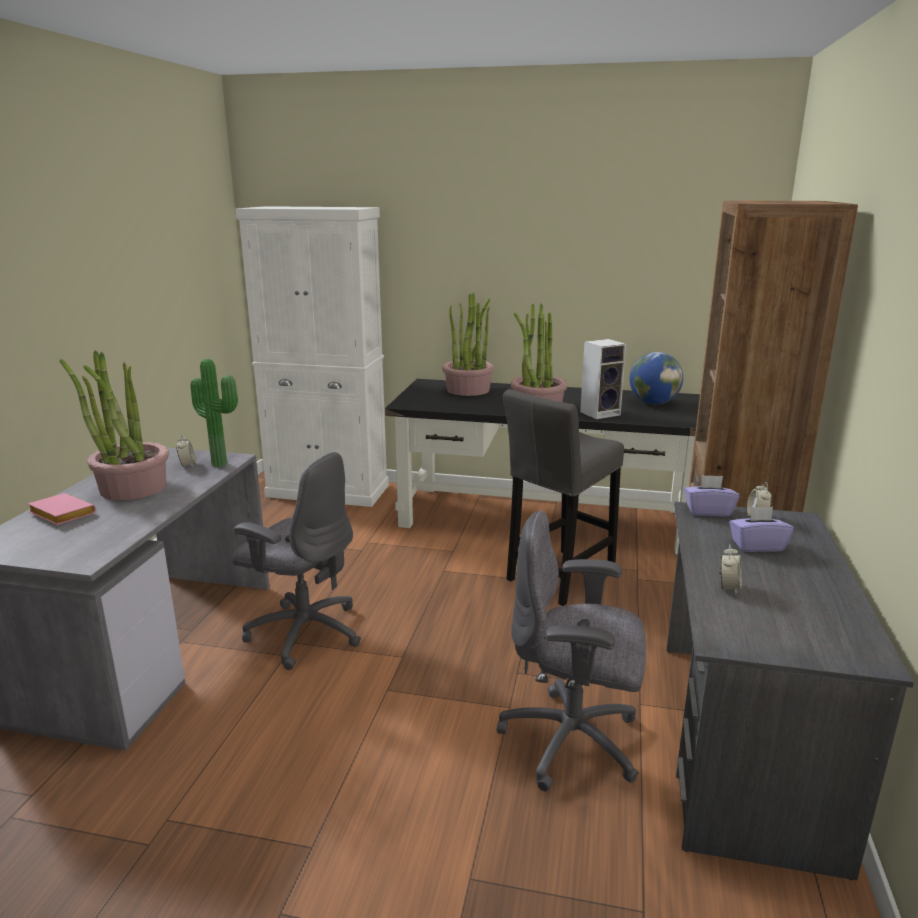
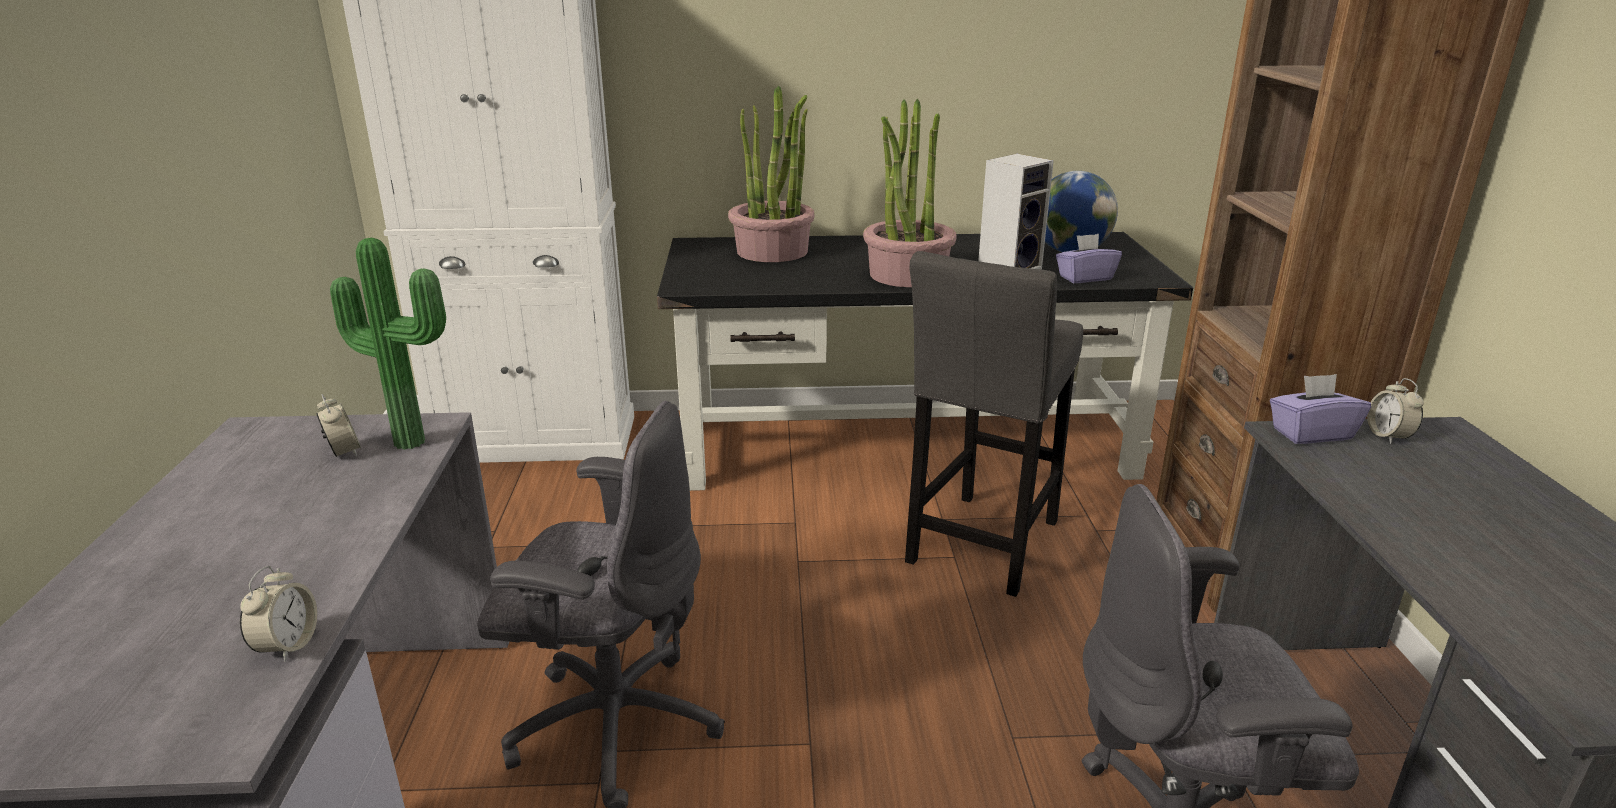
camera: 15 degrees left, 5 degrees up
(60, 514) = (101, 615): pink book -> none
(132, 488) = (247, 521): potted plant -> none
(729, 588) = (1482, 583): alarm clock -> alarm clock (287, 645)
(757, 546) = (1440, 490): purple tissue box -> purple tissue box (1085, 278)

